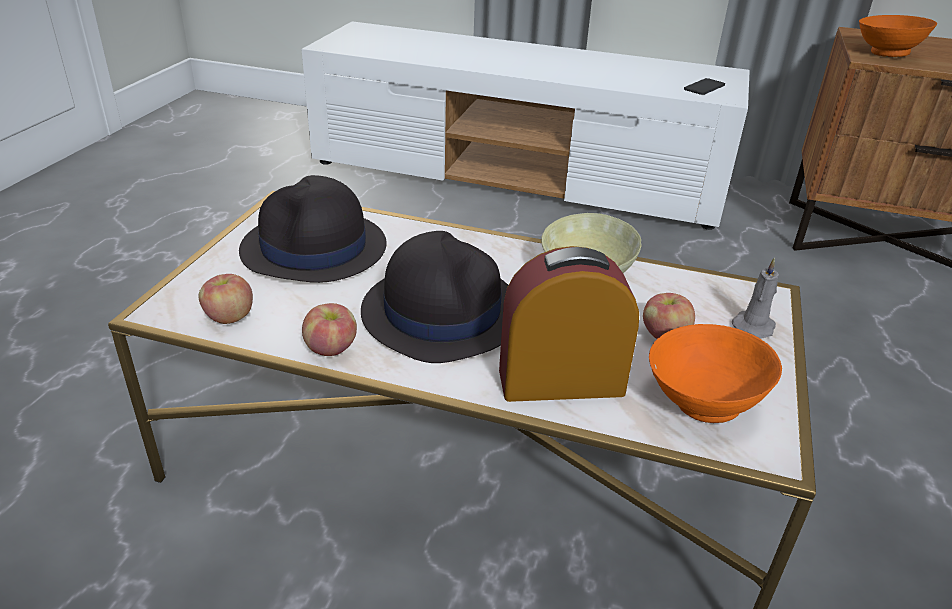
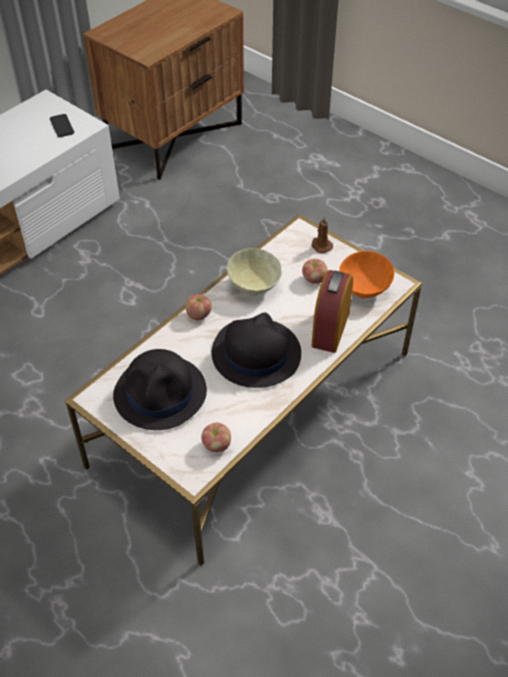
camera: 65 degrees left, 15 degrees up
(331, 349) = (267, 406): apple -> apple (198, 315)
(754, 325) = (321, 245): grey candle -> brown candle
(886, 53) = (145, 45): orange bowl -> none

